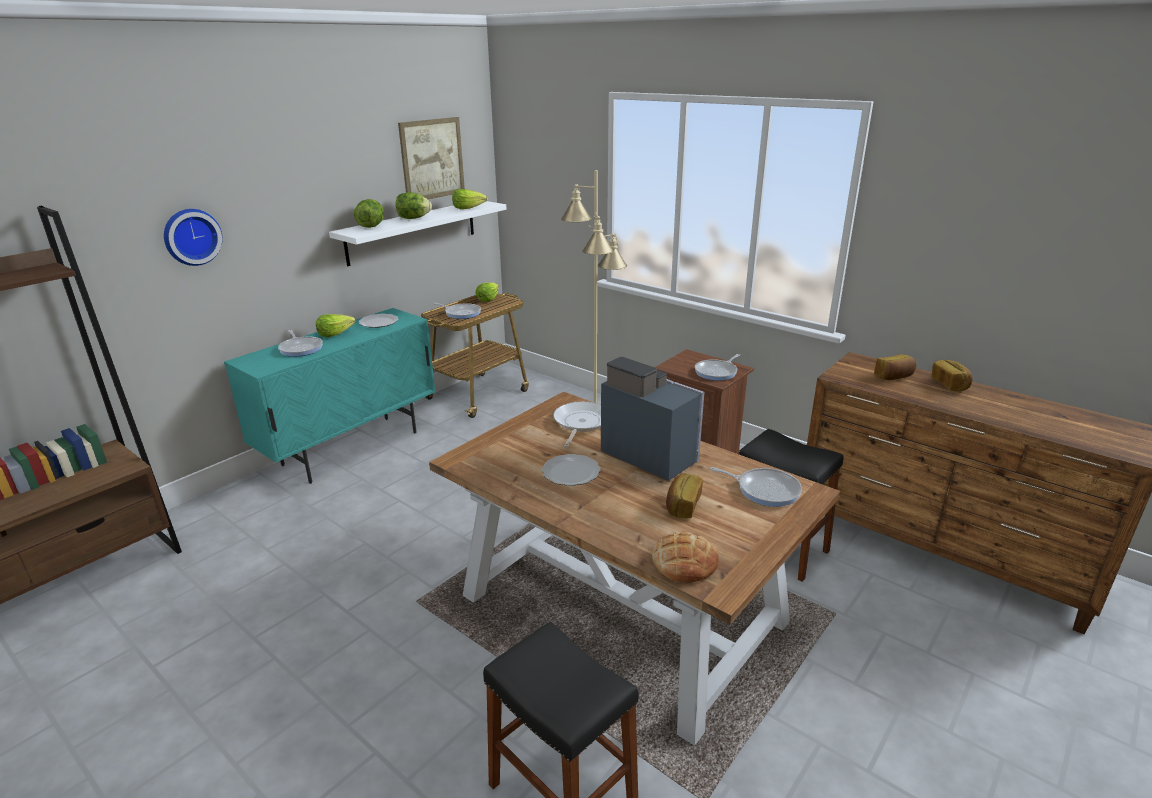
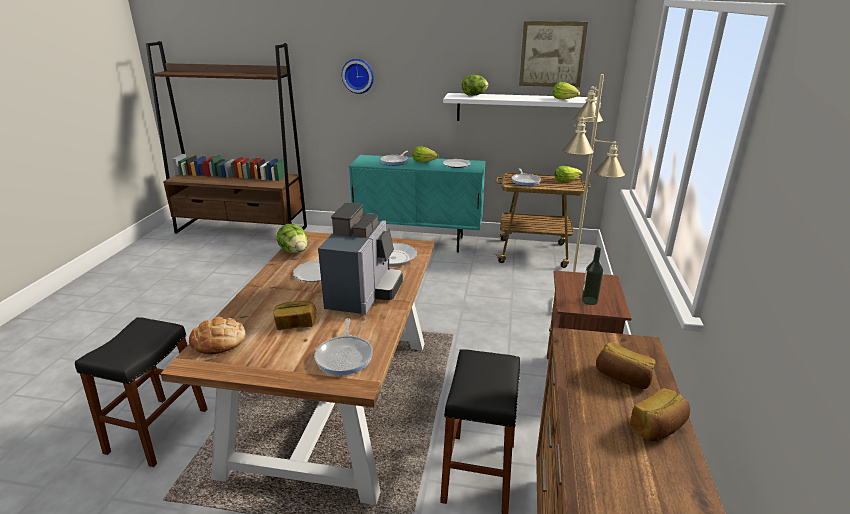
camera: 60 degrees right, 0 degrees up
(413, 218) = (510, 97): lettuce -> lettuce (294, 251)
(717, 372) = (589, 301): frying pan -> bottle

